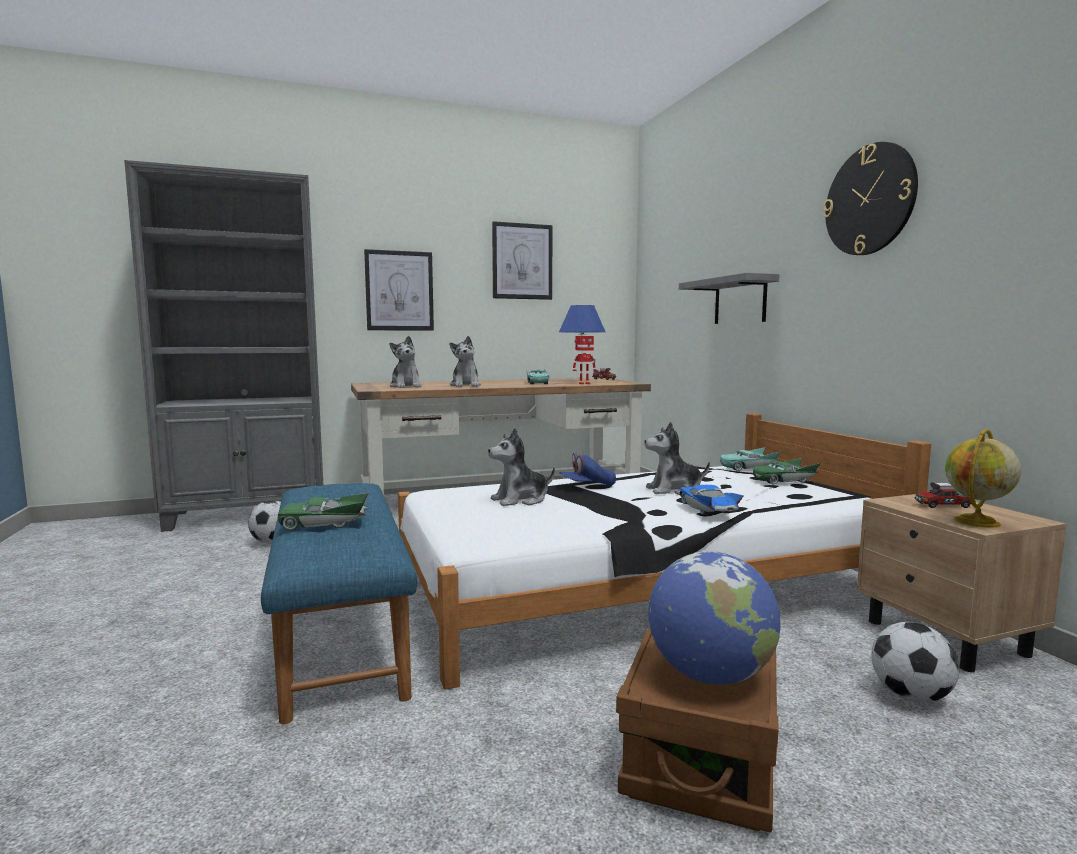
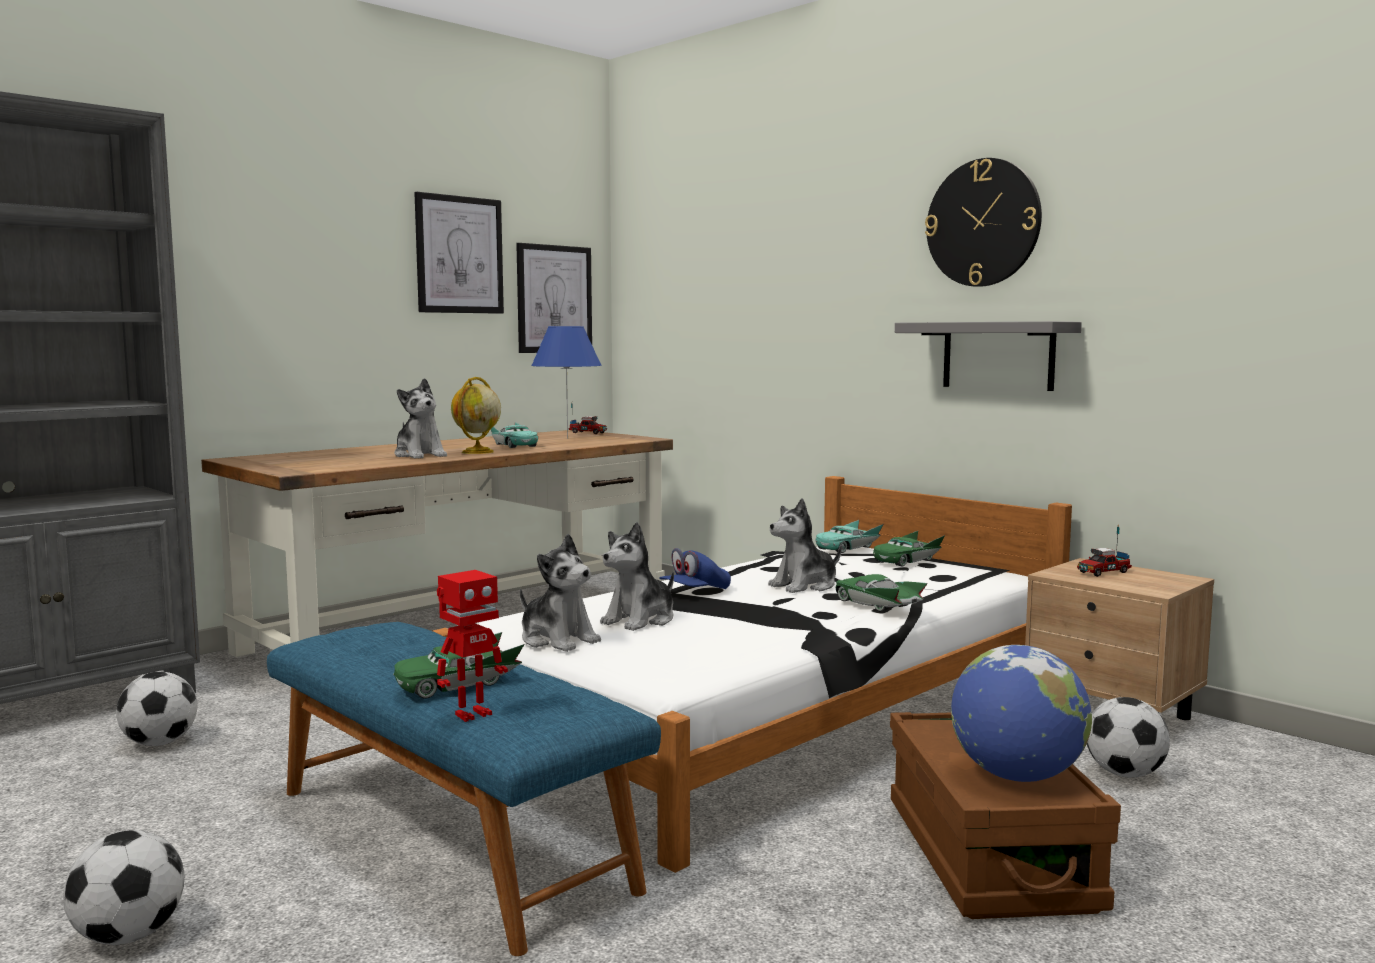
camera: 25 degrees left, 0 degrees up
(121, 650) = (129, 936): none -> football
(399, 291) = (275, 301): picture -> picture (554, 299)
(406, 386) = (330, 462): plush toy -> plush toy (558, 640)
(584, 383) = (585, 443): toy robot -> toy robot (471, 714)
(708, 509) = (877, 604): blue toy car -> green toy car
(740, 301) = (801, 328): grey shelf -> grey shelf (998, 355)
(977, 522) = (1149, 587): globe -> globe (477, 452)

